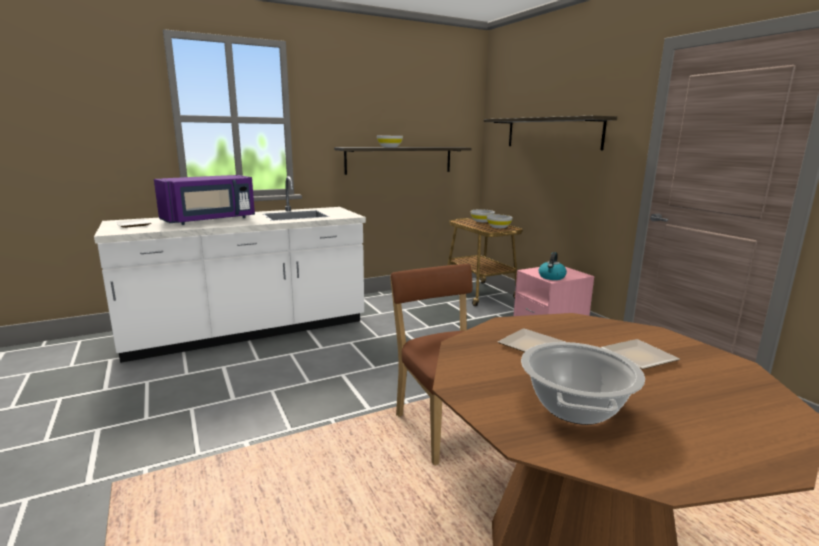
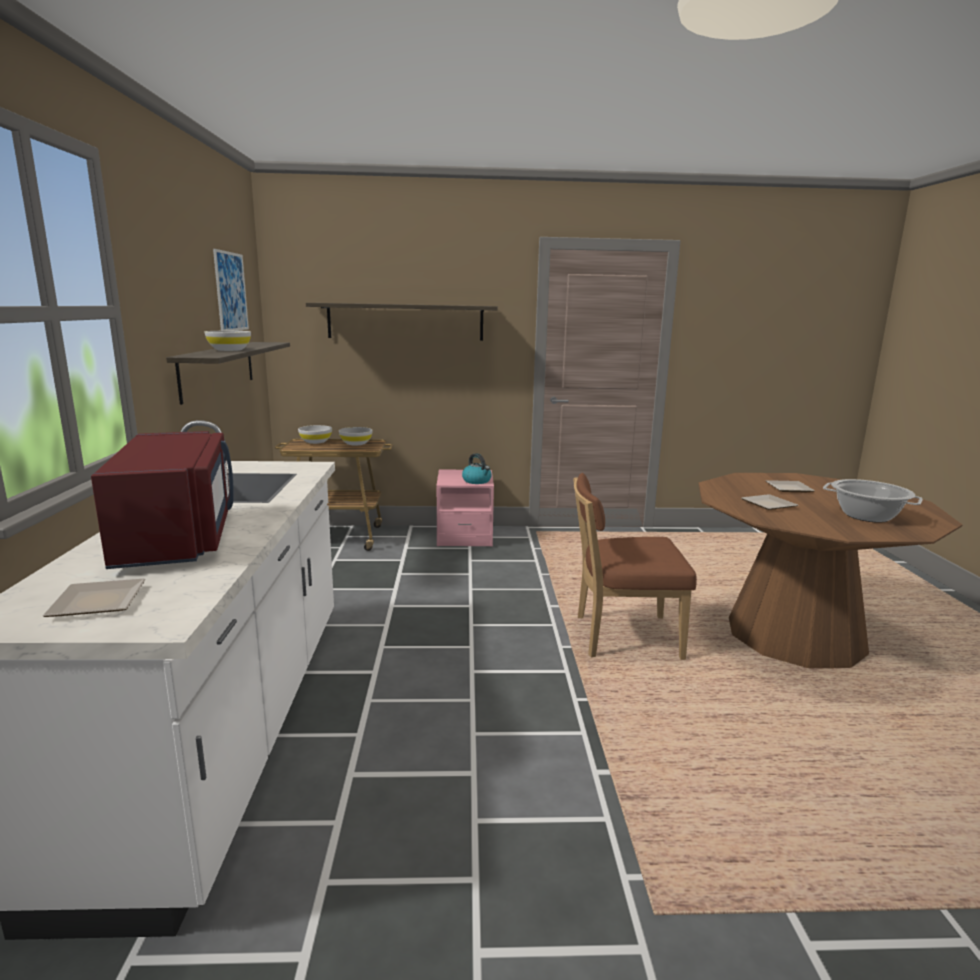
camera: 65 degrees left, 0 degrees up
(210, 220) = (178, 537): purple microwave -> red microwave
(430, 112) = (231, 291): none -> picture

